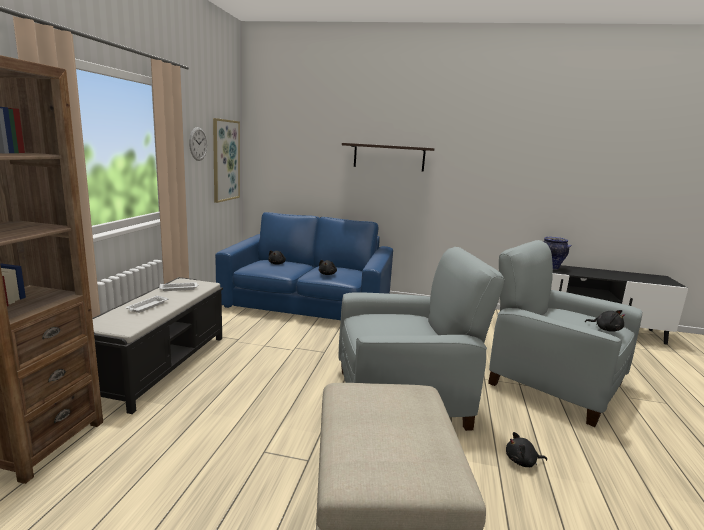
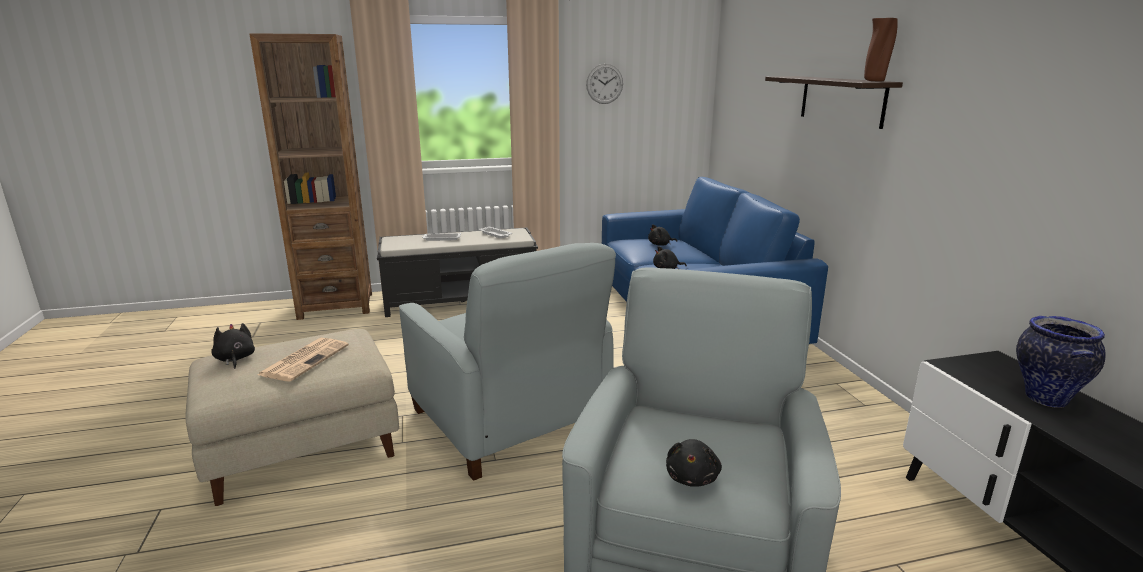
camera: 65 degrees right, 5 degrees up
(225, 160) = (665, 104): picture -> none
(400, 414) = (305, 359): none -> newspaper
(423, 147) = (875, 81): none -> brown vase
(522, 461) = (426, 528): black plush toy -> black plush toy (235, 359)

